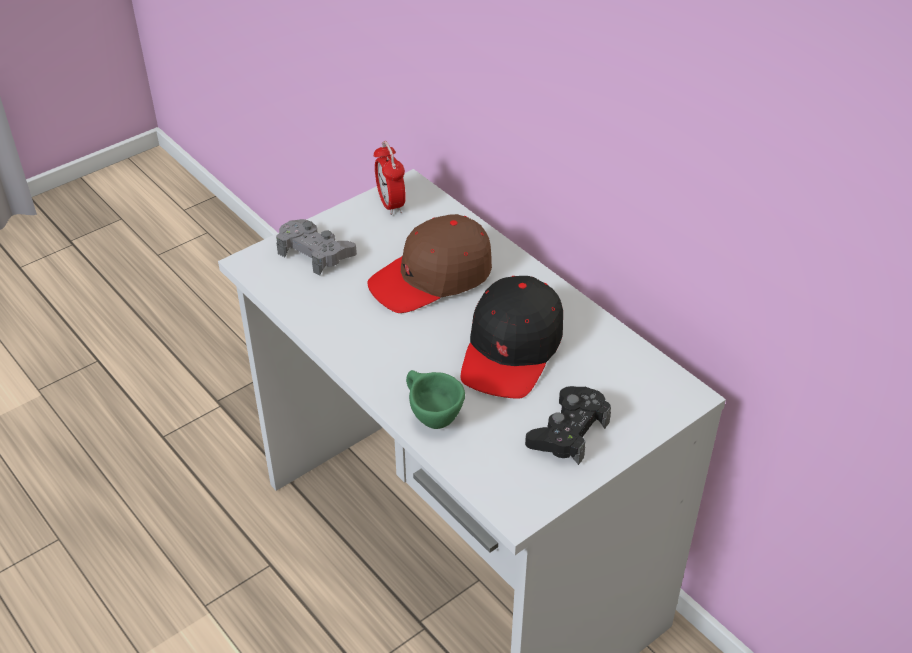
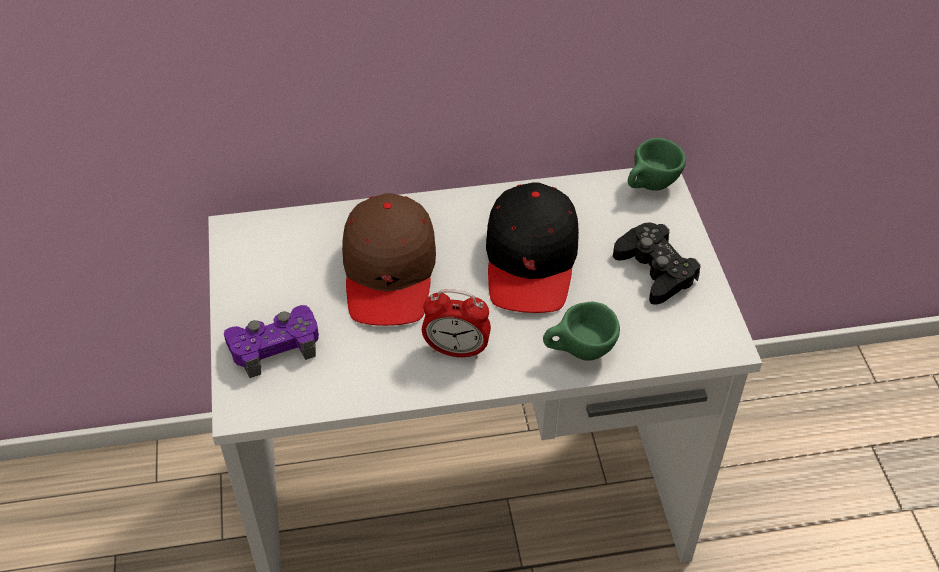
camera: 60 degrees left, 5 degrees up
(315, 253) = (275, 346): grey game controller -> purple game controller
(390, 204) = (250, 256): alarm clock -> alarm clock (456, 350)
(512, 350) = (531, 261): black cap -> black cap turned 45 degrees clockwise
(672, 392) = (650, 188): none -> green cup

